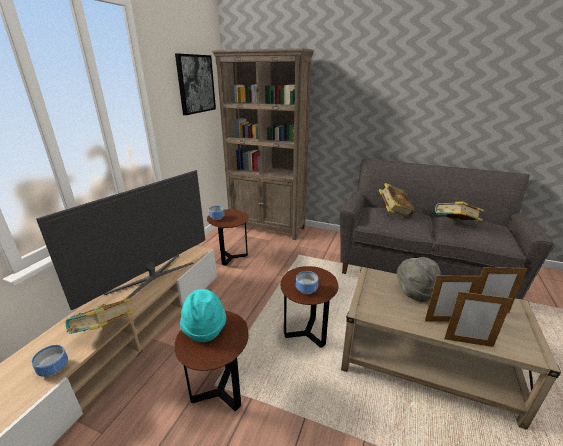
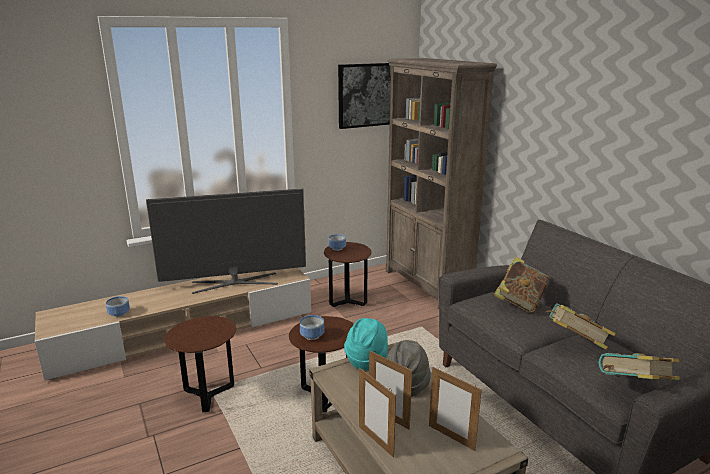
camera: 40 degrees right, 5 degrees down
(105, 331) = (165, 306): book -> book (633, 389)
(204, 329) = (203, 326): turquoise hat -> turquoise hat (366, 360)

